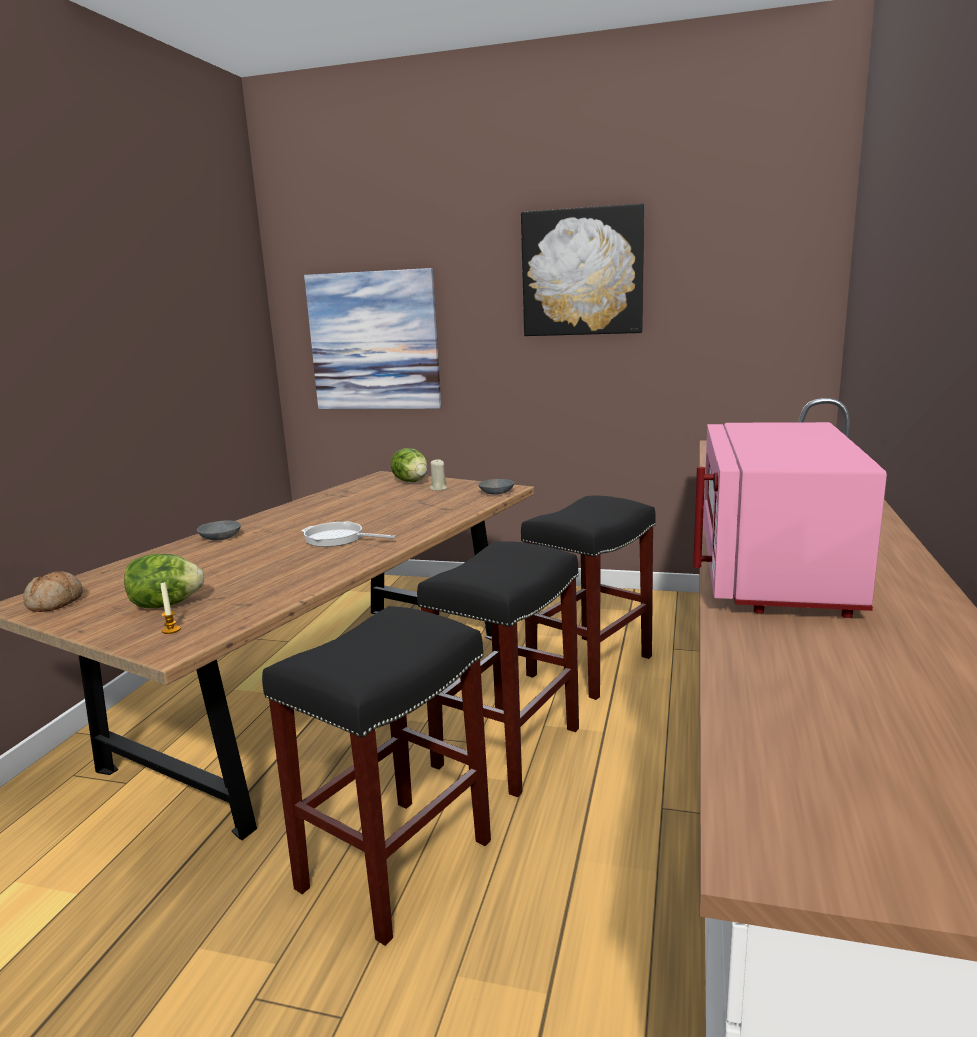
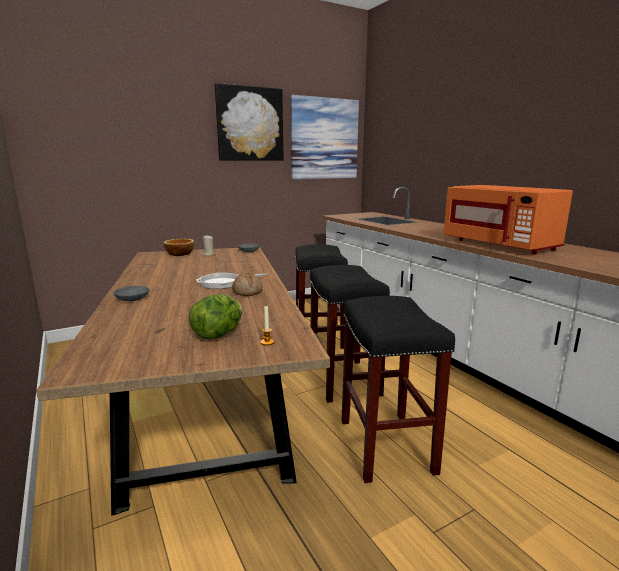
camera: 45 degrees left, 0 degrees up
(56, 603) = (116, 360): bread -> bread (247, 291)
(374, 341) = (109, 161): picture -> picture (324, 139)
(411, 481) = (179, 254): lettuce -> bowl
(776, 573) = (500, 245): pink microwave -> orange microwave

